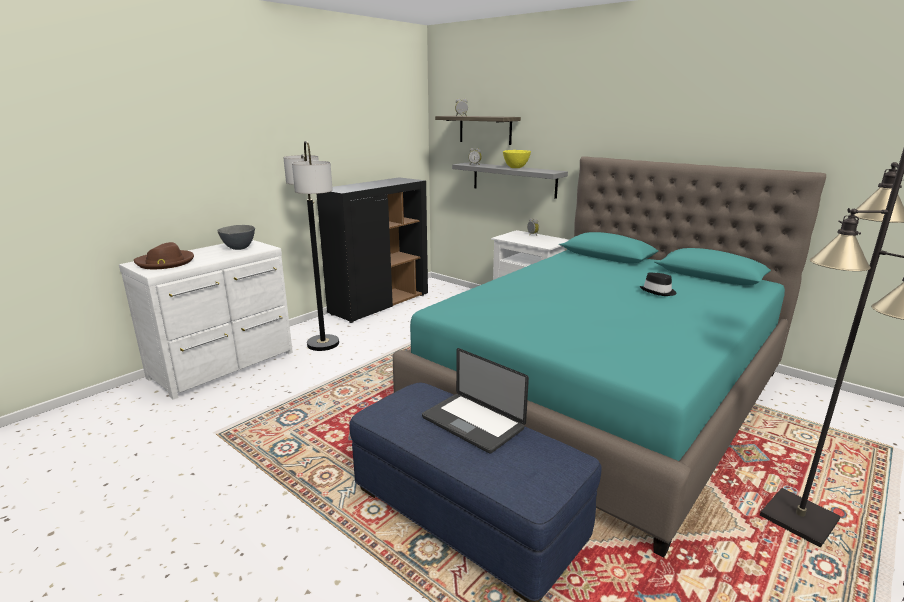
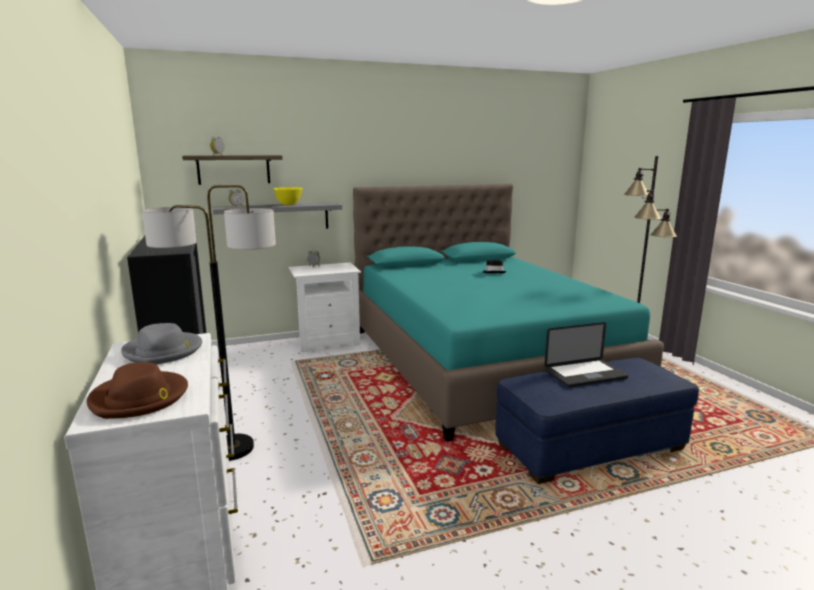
camera: 60 degrees left, 5 degrees down
(239, 248) = (164, 351): grey bowl -> grey hat

